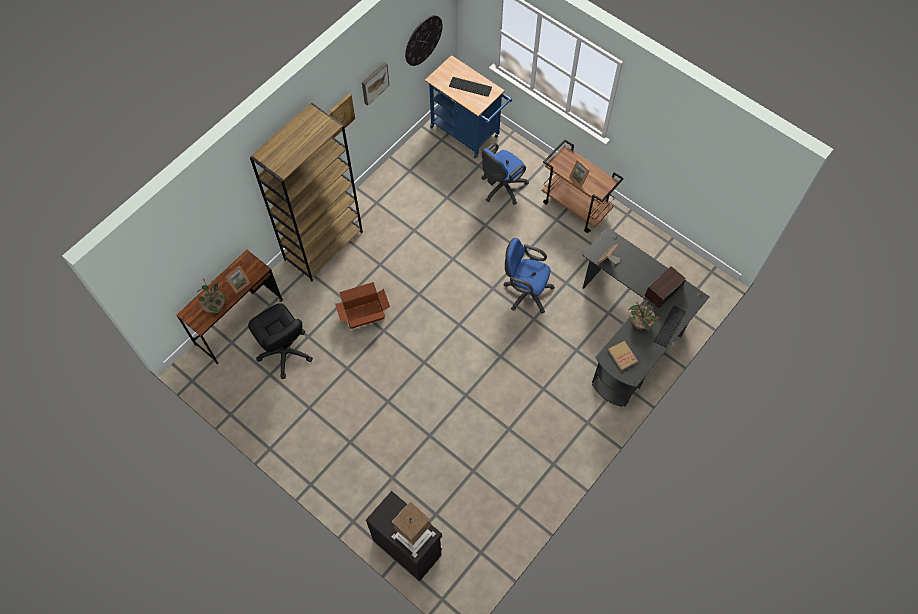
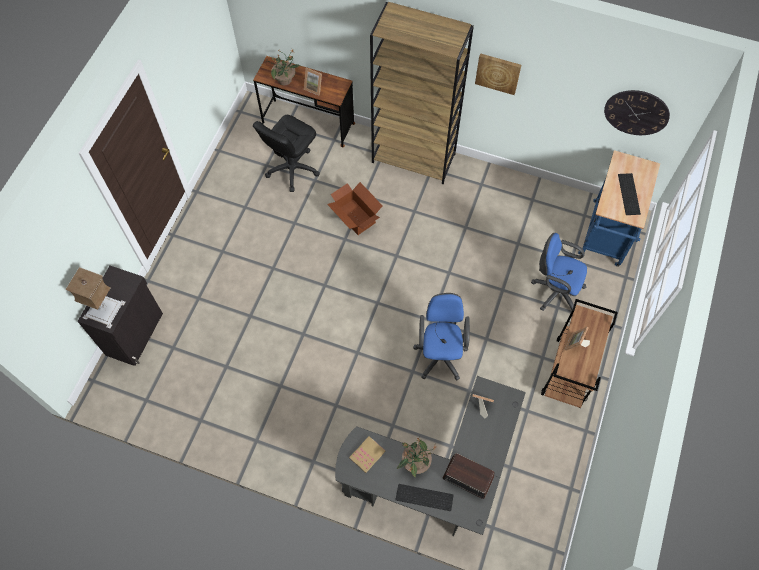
camera: 70 degrees right, 0 degrees up
(374, 83) = (555, 88): picture -> none

